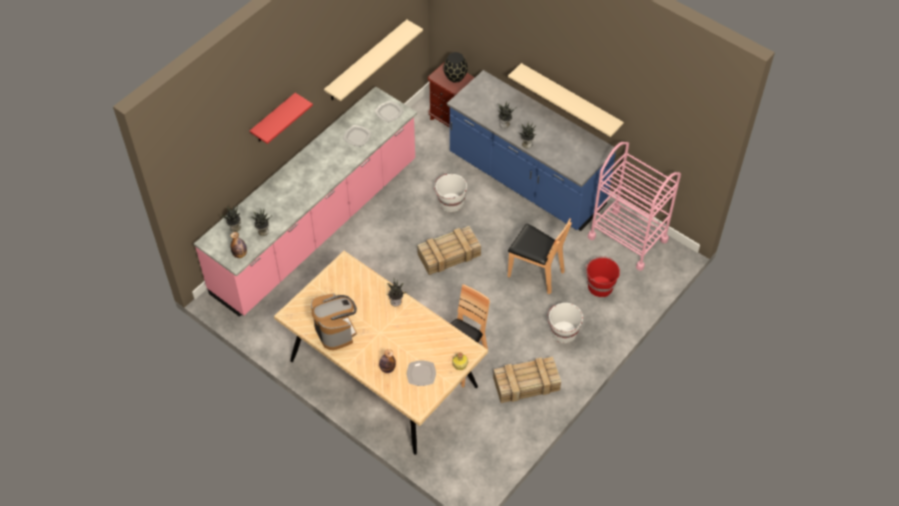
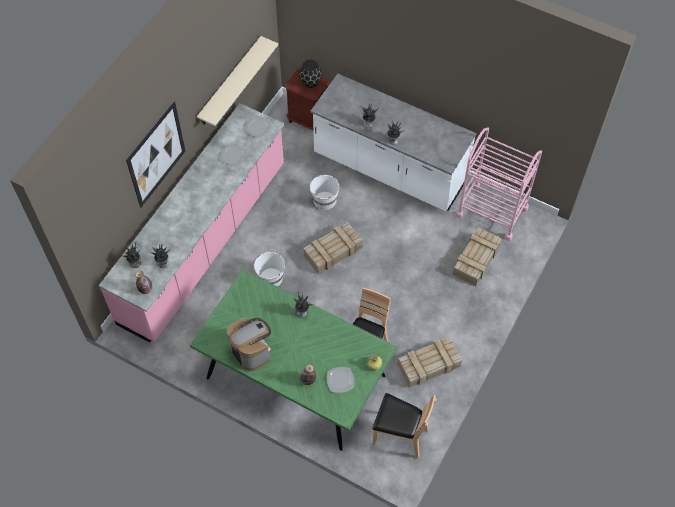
camera: 10 degrees left, 5 degrees up
(273, 119) = (156, 155): red shelf -> picture
(382, 373) = (295, 377): beige dining table -> green dining table
(526, 180) = (389, 169): blue counter -> white counter
(535, 273) = (415, 257): brown chair -> brown chair (400, 435)
(563, 332) = (452, 310): white bucket -> white bucket (270, 278)
(570, 99) = (427, 93): beige shelf -> none
(599, 286) = (476, 261): red bucket -> crate

